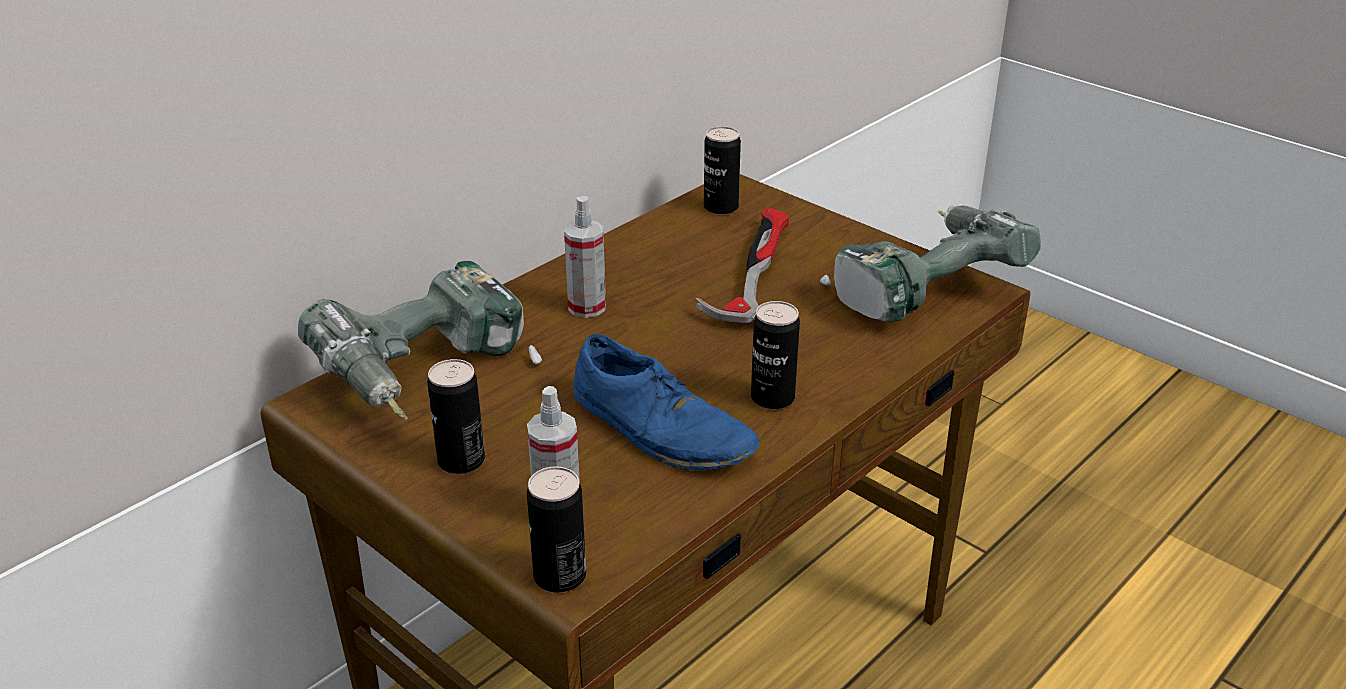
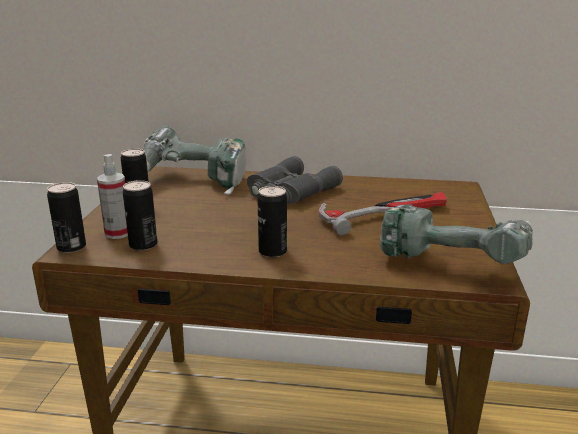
camera: 55 degrees right, 10 degrees down
(587, 307) = (290, 191): spray bottle -> grey binoculars
(661, 429) = (210, 234): blue shoe -> none
(721, 207) = (433, 189): can -> can (143, 245)

